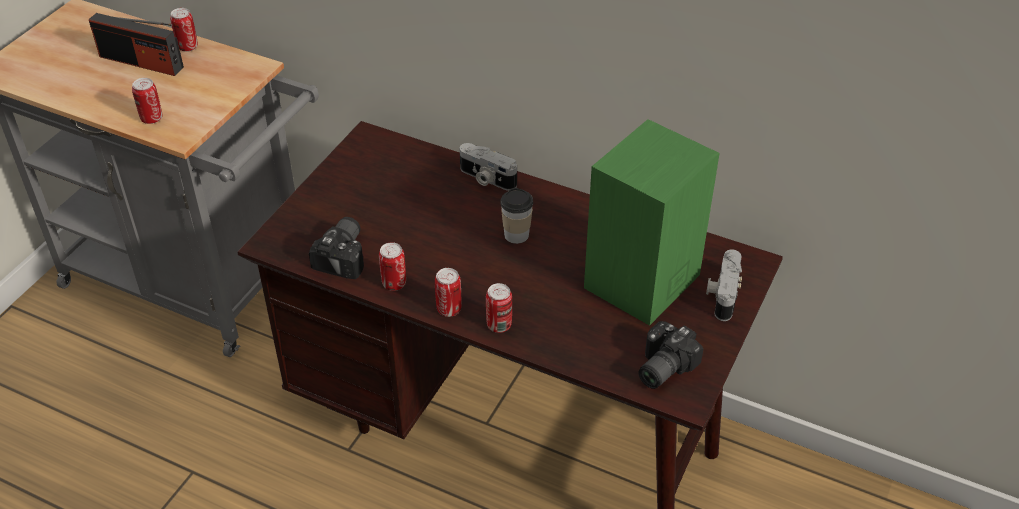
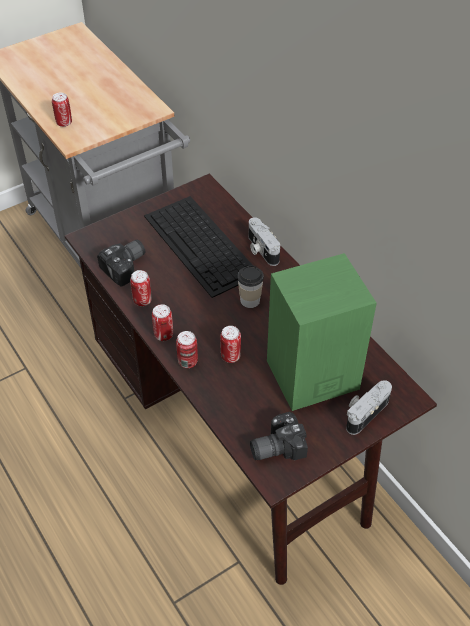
camera: 30 degrees right, 5 degrees up
(141, 62) = (87, 81): radio -> none
(188, 47) = (123, 80): can -> can (230, 356)
(415, 199) = (201, 245): none -> keyboard

